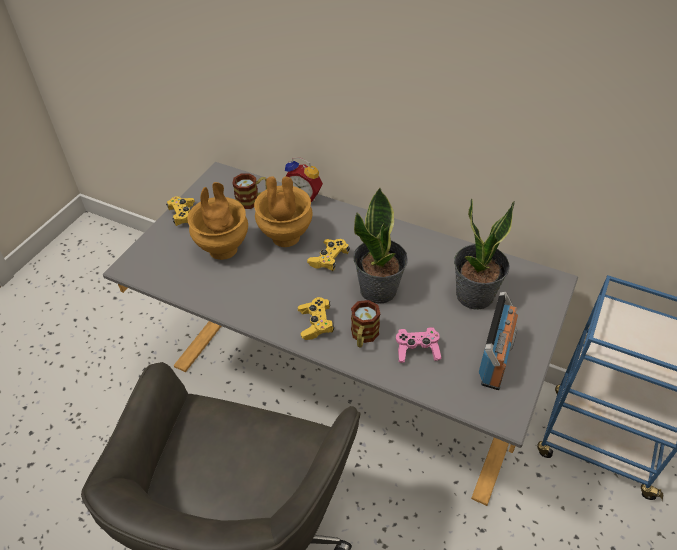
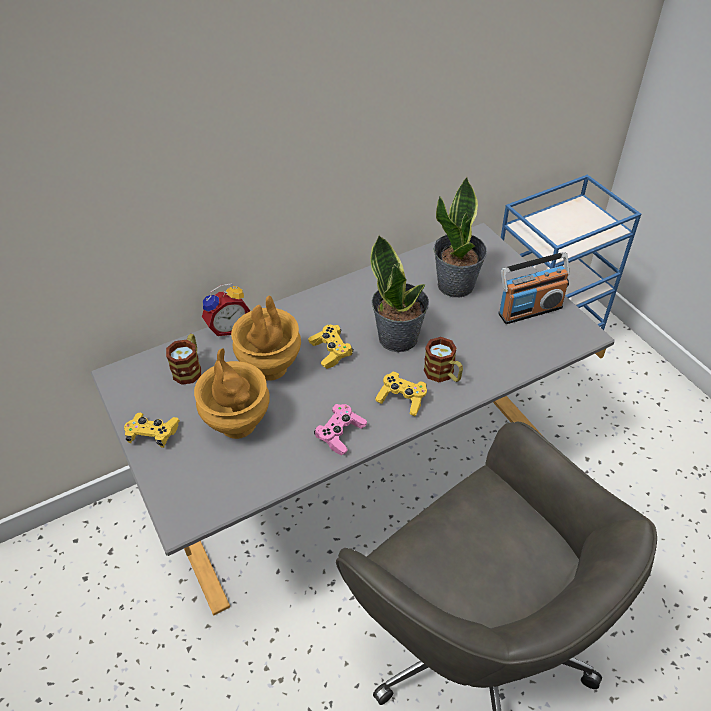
camera: 55 degrees left, 0 degrees up
(417, 350) = (485, 349): pink game controller -> pink game controller (340, 434)
(495, 360) = (529, 310): radio -> radio turned 105 degrees clockwise

